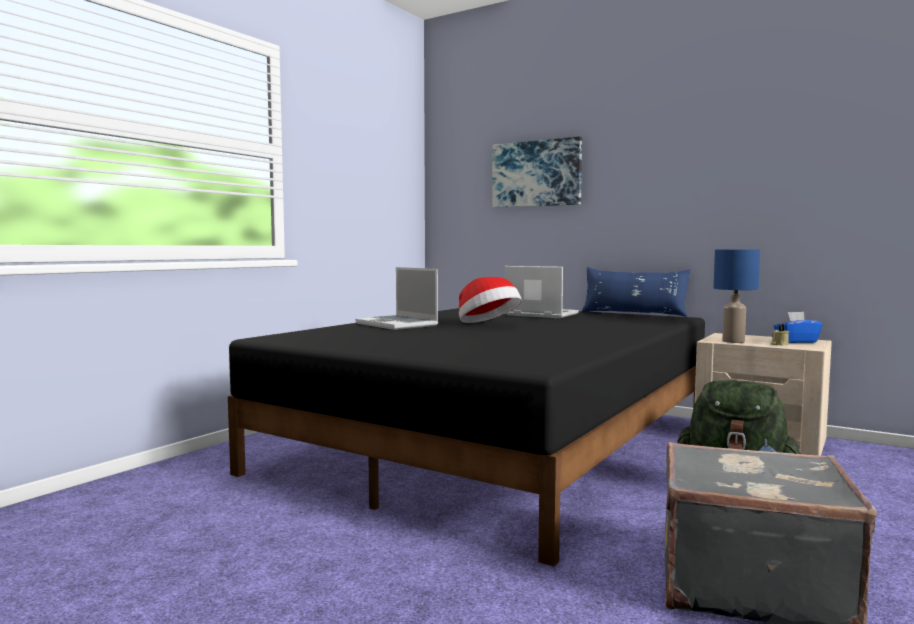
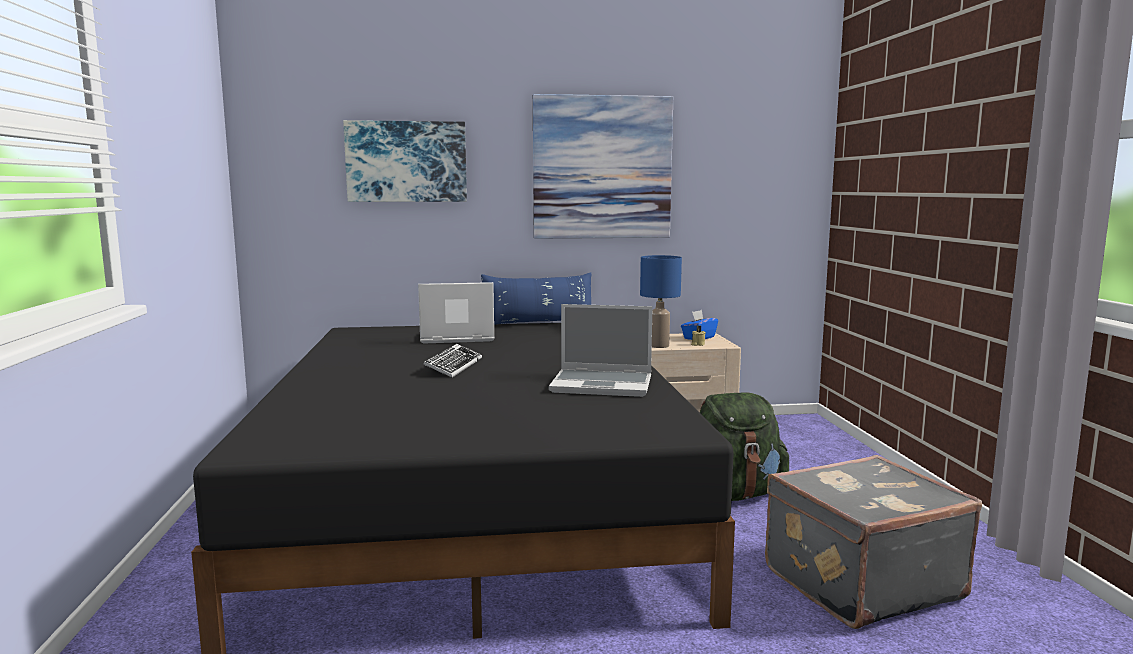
camera: 40 degrees left, 5 degrees up
(398, 324) = (347, 383): laptop -> laptop (603, 385)
(488, 325) = (453, 366): hat -> keyboard
(705, 167) = (602, 168): none -> picture

